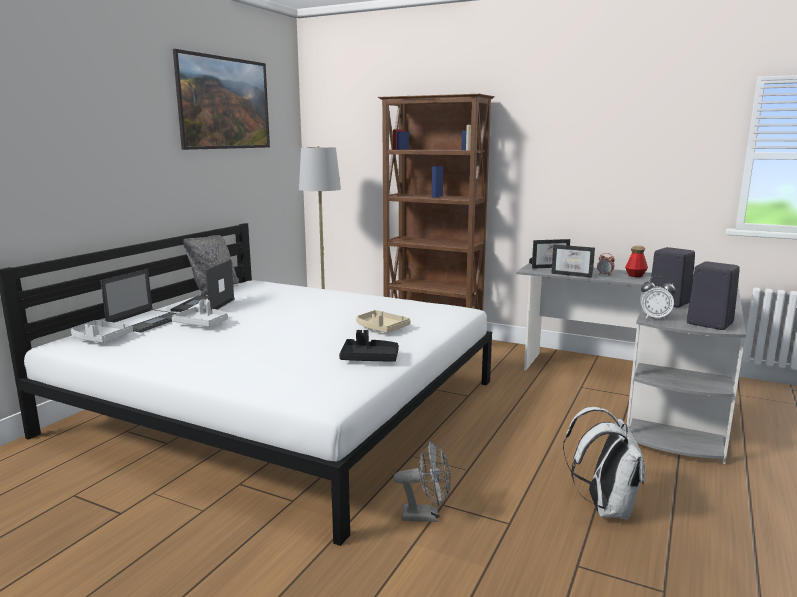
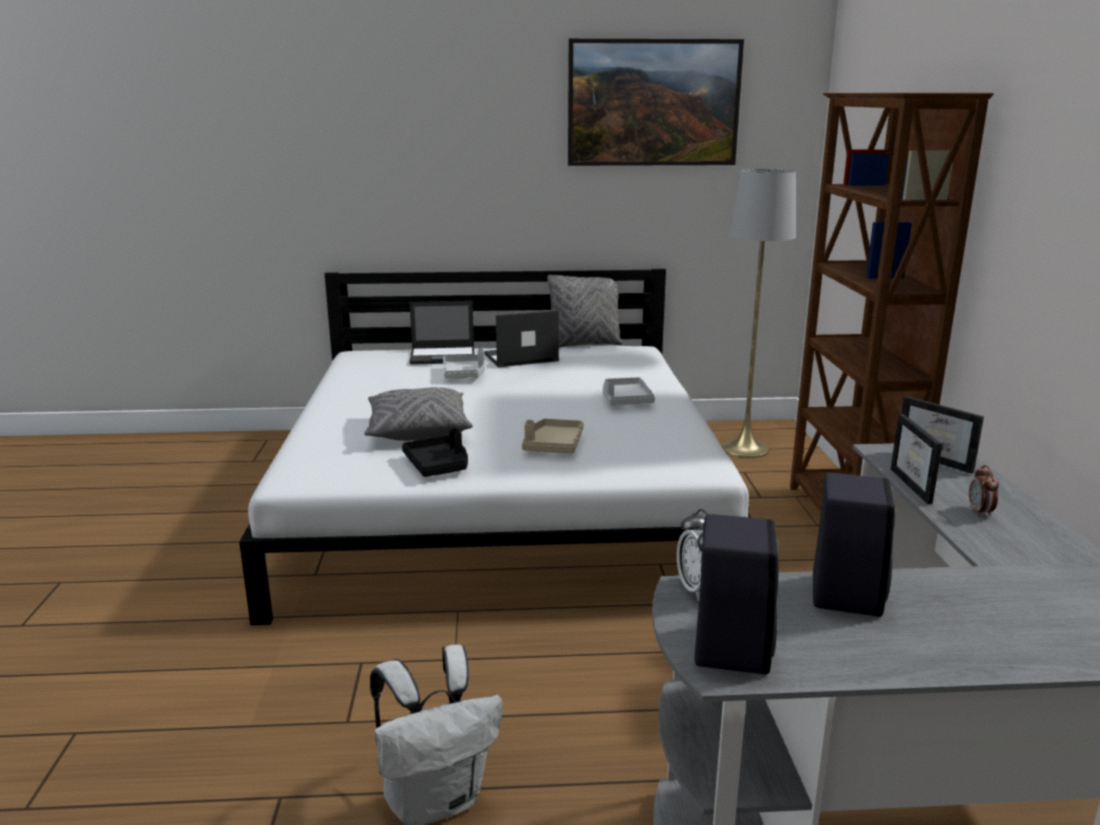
camera: 60 degrees right, 5 degrees up
(100, 339) = (380, 359): grey tray -> grey tray (625, 400)
(293, 353) = (418, 430): none -> grey pillow
(426, 515) = (331, 658): grey fan -> none
(635, 275) = (1034, 542): bottle -> none

